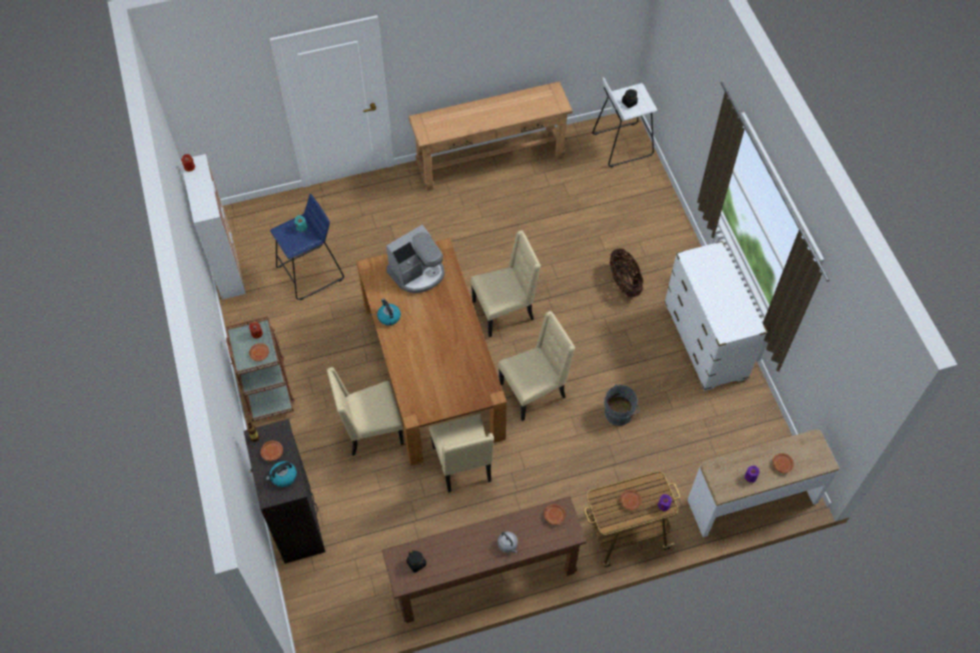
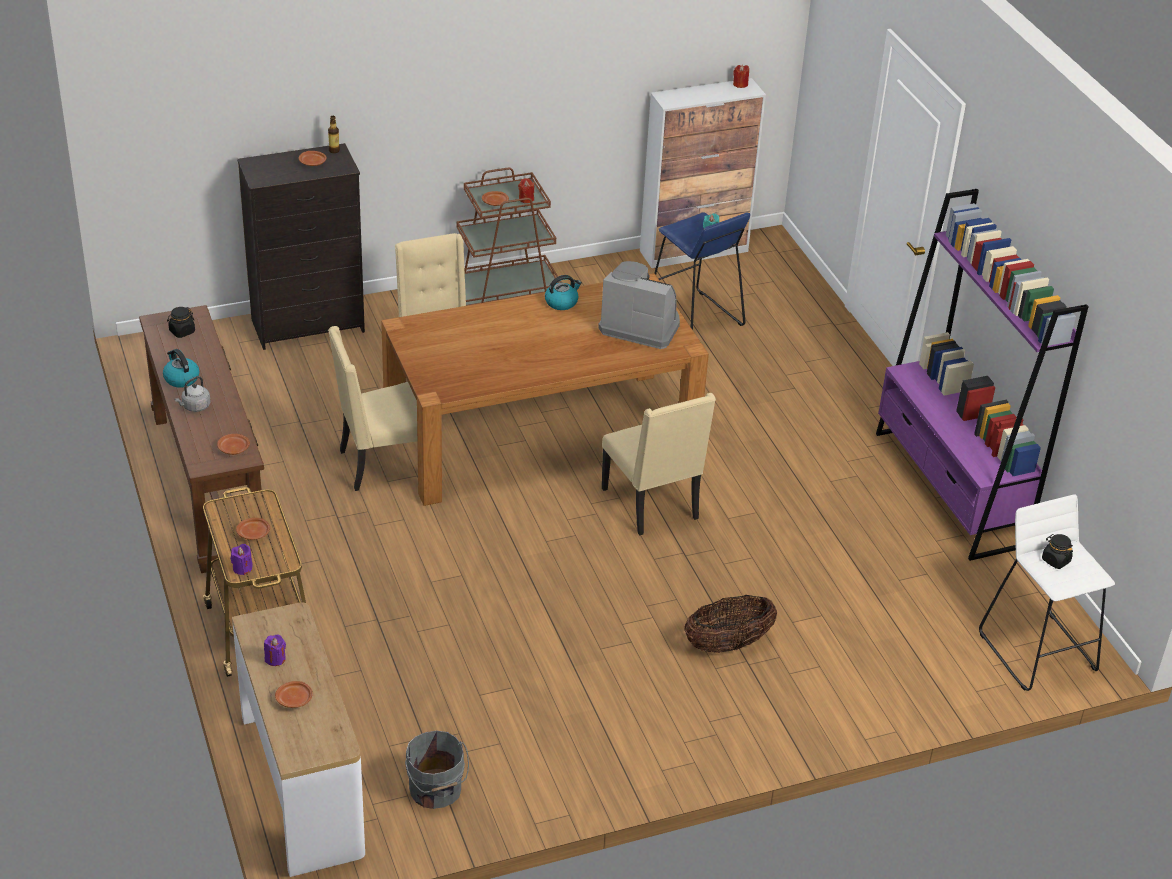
camera: 85 degrees right, 20 degrees down
(283, 477) = (278, 171): kettle -> kettle (181, 378)
(417, 272) = (640, 325): coffee machine -> coffee machine turned 150 degrees clockwise
(490, 161) = (949, 489): brown console table -> purple bookcase
(534, 391) = (508, 535): beige chair -> none
(620, 412) = (471, 630): grey bucket -> grey bucket (435, 790)
(705, 341) = (616, 744): white dresser -> none

